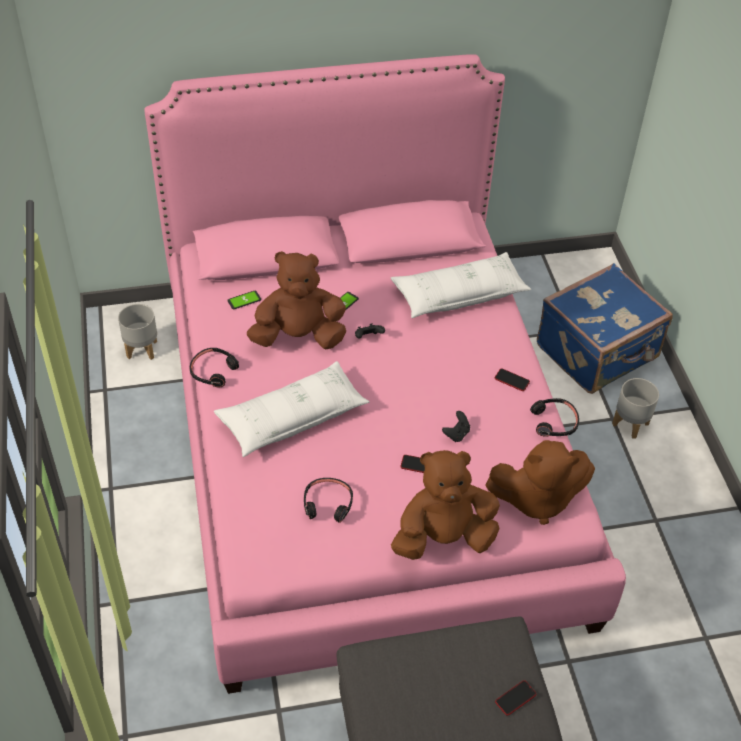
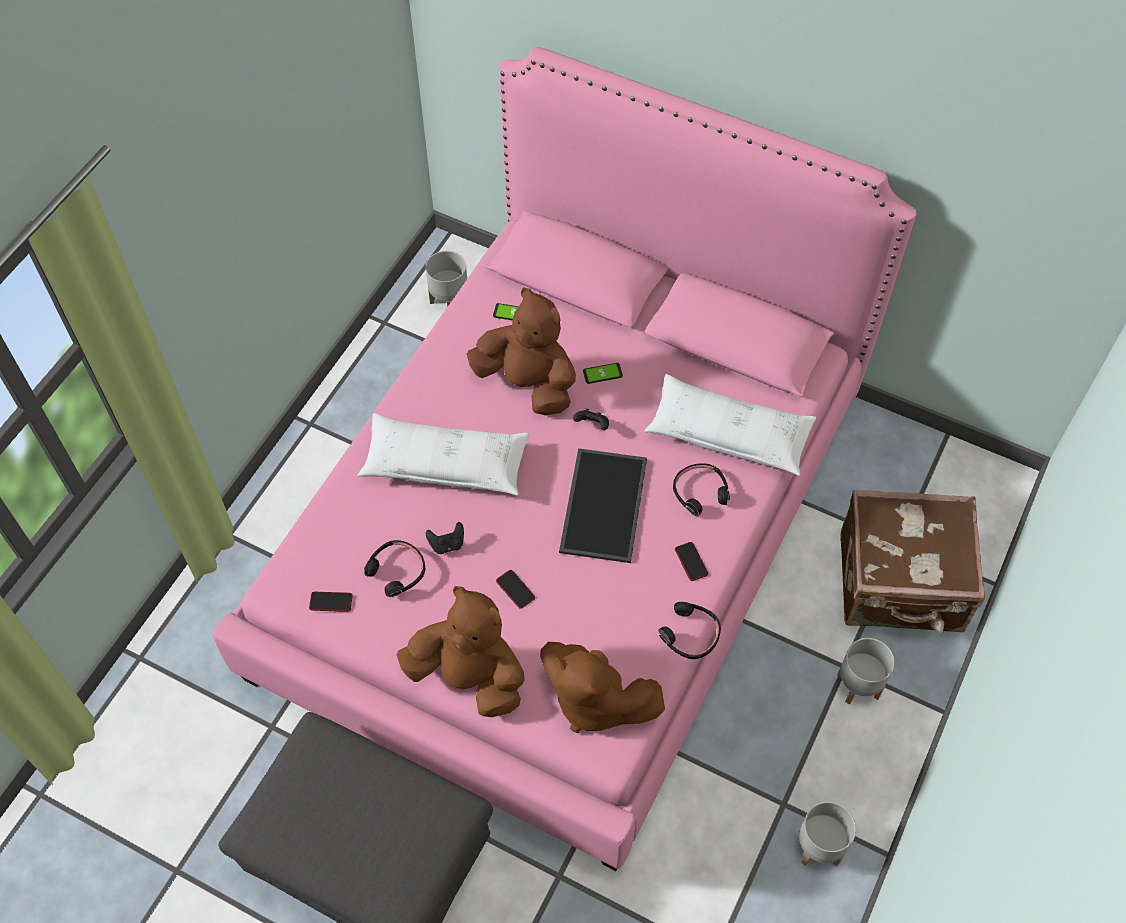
camera: 40 degrees right, 10 degrees up
(213, 371) = (419, 371): black headphones -> black headphones (700, 492)
(422, 380) = (602, 504): none -> tray
(456, 434) = (581, 582): black game controller -> black game controller (447, 544)
(515, 698) = (403, 873): phone -> phone (331, 602)
(598, 353) = (901, 585): blue suitcase -> brown suitcase
(698, 530) = (818, 847): none -> grey planter

